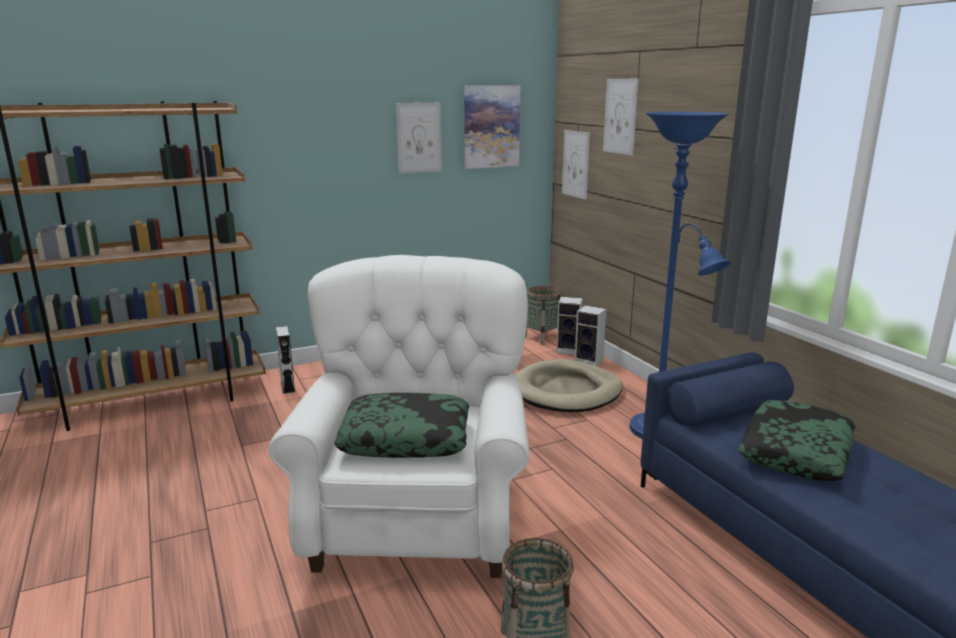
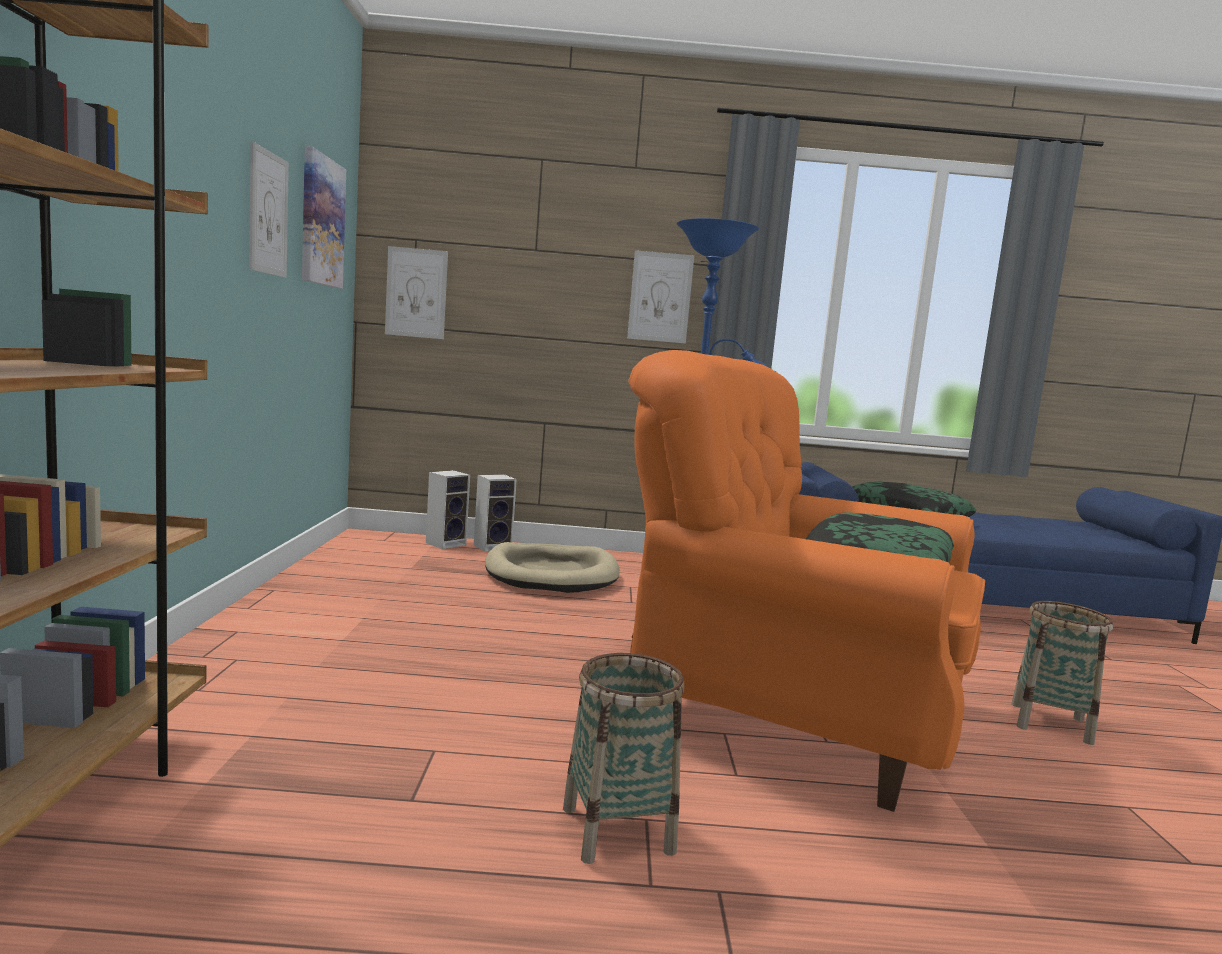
camera: 65 degrees left, 10 degrees down
(287, 387) = (214, 706): grey speaker -> none
(417, 516) = (781, 713): white armchair -> orange armchair
(541, 338) = (386, 541): basket -> basket (617, 829)
(620, 116) = (512, 233): picture -> picture (660, 297)

